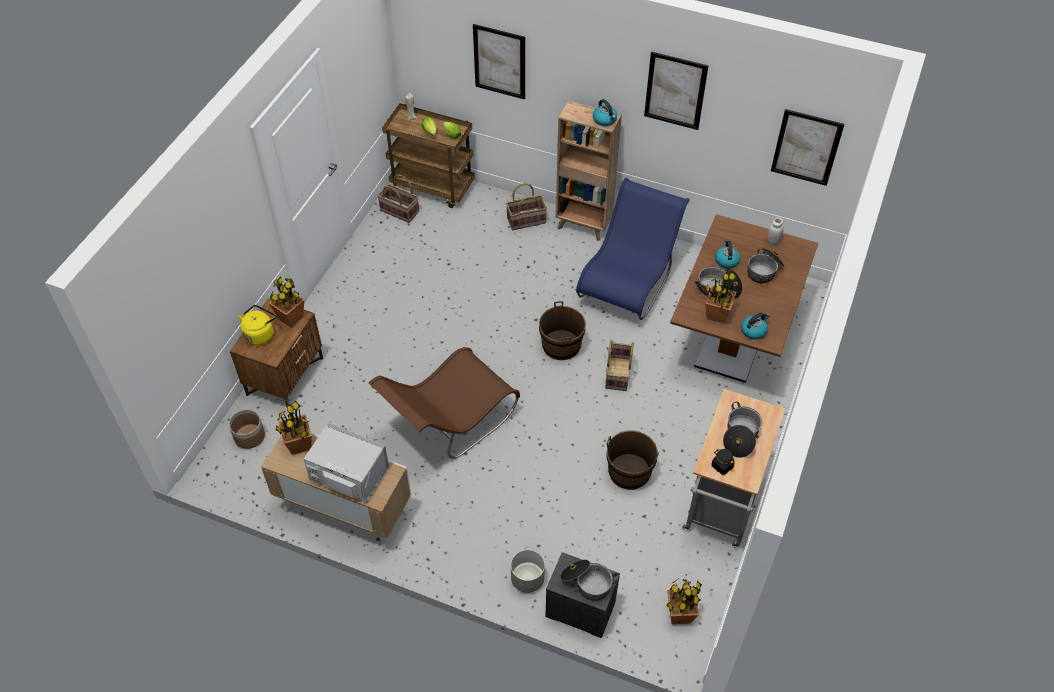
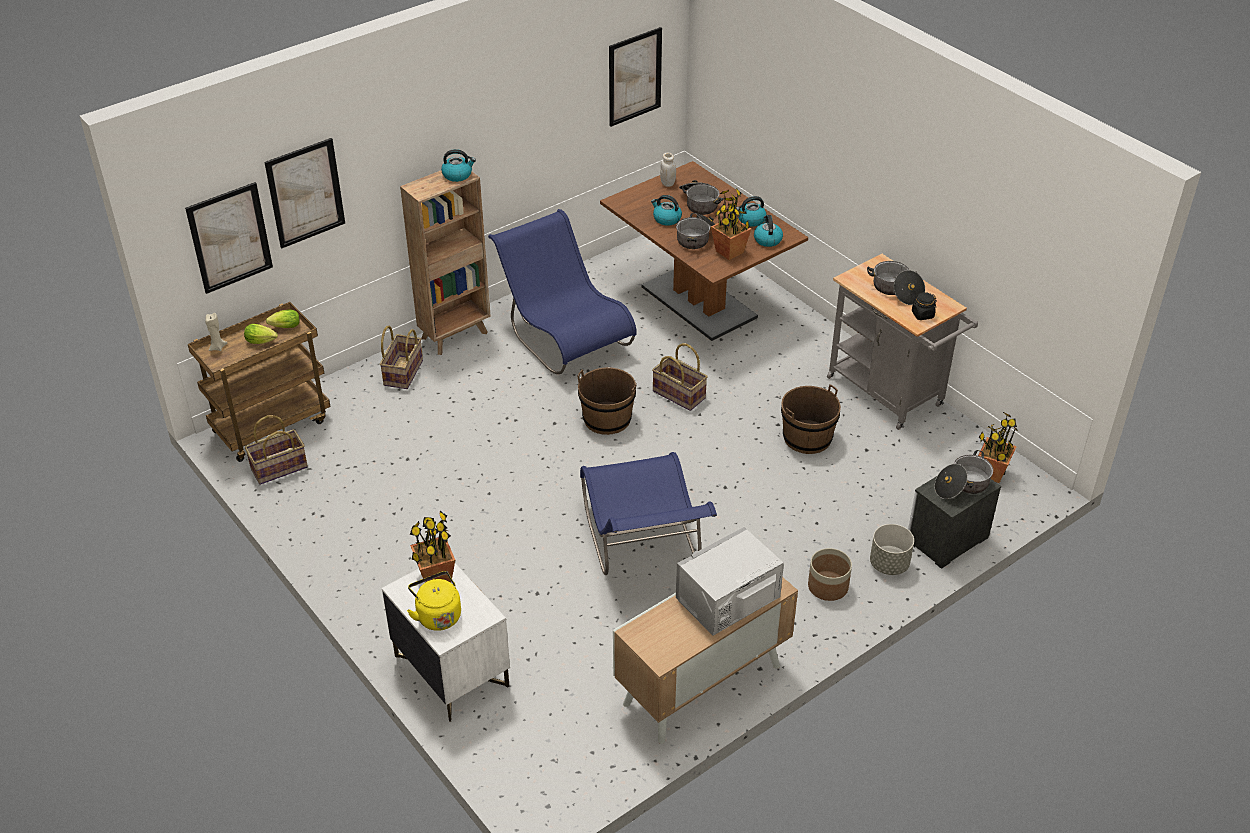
camera: 60 degrees left, 10 degrees down
(249, 436) = (520, 741): planter -> planter (827, 587)
(285, 376) = (451, 671): brown nightstand -> white nightstand
(299, 444) = (652, 629): potted plant -> none
(449, 424) = (644, 547): brown chair -> blue chair
(675, 91) = (505, 96): picture -> picture (230, 238)
(770, 310) = (751, 220): none -> kettle

